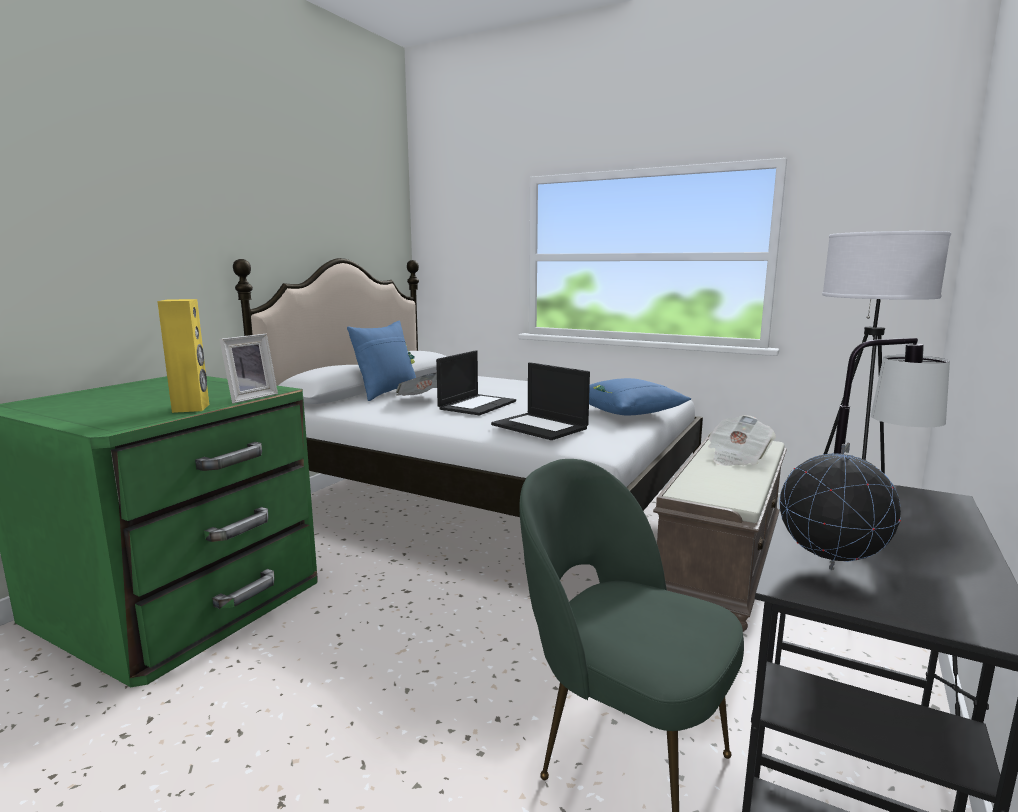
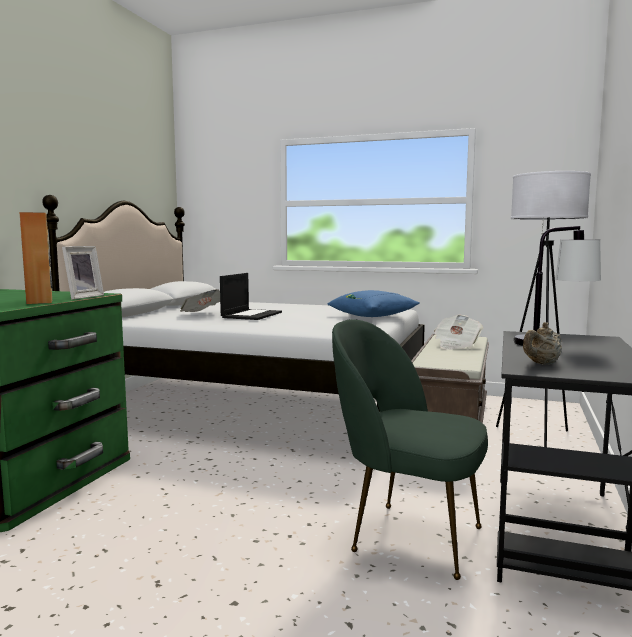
camera: 10 degrees left, 5 degrees down
(191, 408) = (40, 302): yellow speaker -> brown speaker
(386, 394) = (169, 312): blue pillow -> none
(541, 427) = (311, 323): laptop -> none
(828, 569) = (542, 364): globe -> beige teapot

